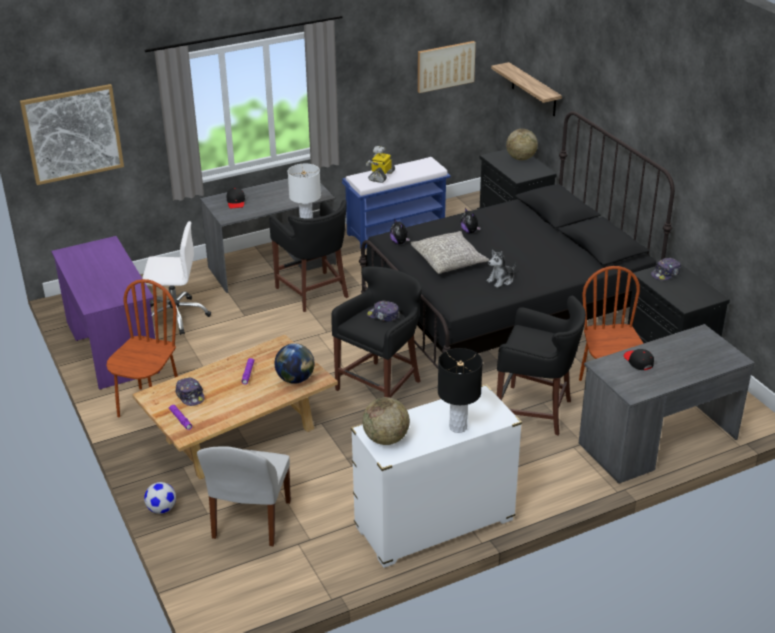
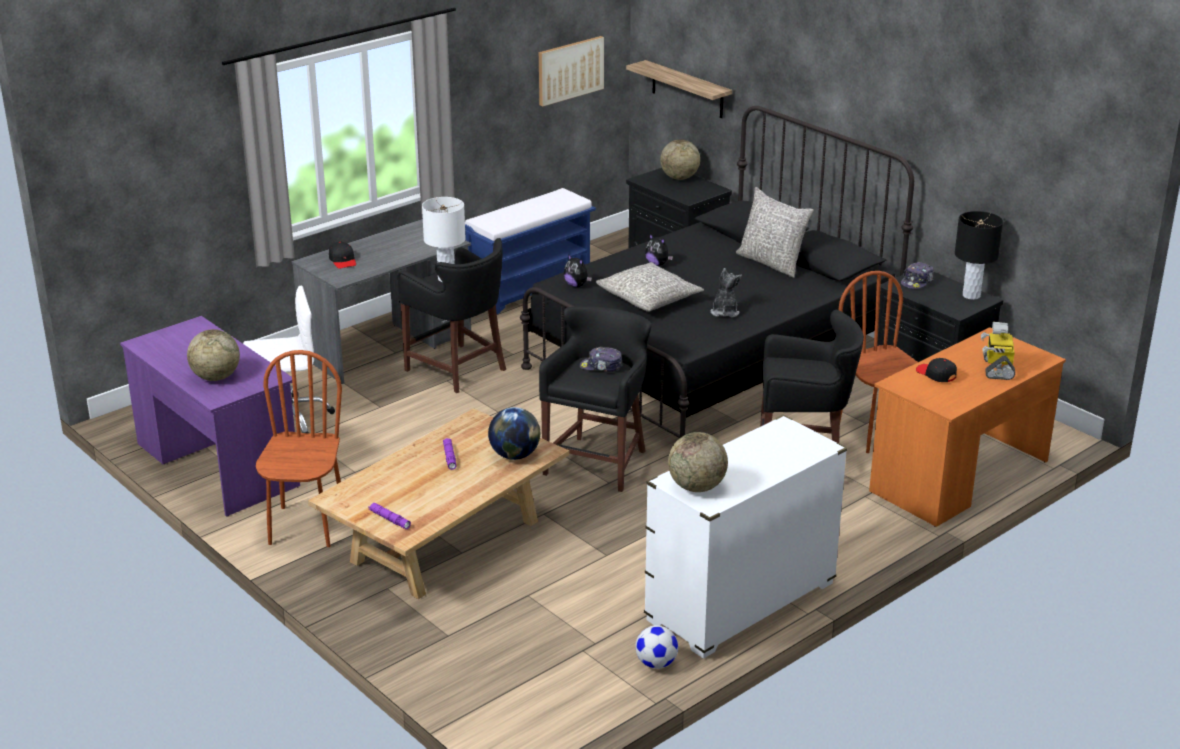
camera: 15 degrees left, 5 degrees down
(73, 134) = (129, 183): picture -> none
(100, 288) = (216, 377): none -> globe
(161, 509) = (385, 640): football -> football (656, 663)
(190, 396) = (387, 492): cap -> none
(250, 521) = (509, 635): white chair -> none
(381, 176) = (511, 215): toy robot -> toy robot (997, 368)
(458, 427) = (776, 463): black table lamp -> black table lamp (971, 295)
(501, 280) = (724, 312): plush toy -> plush toy turned 150 degrees clockwise
(559, 241) = (772, 263): none -> grey pillow
(657, 441) = (959, 477): grey desk -> orange desk

